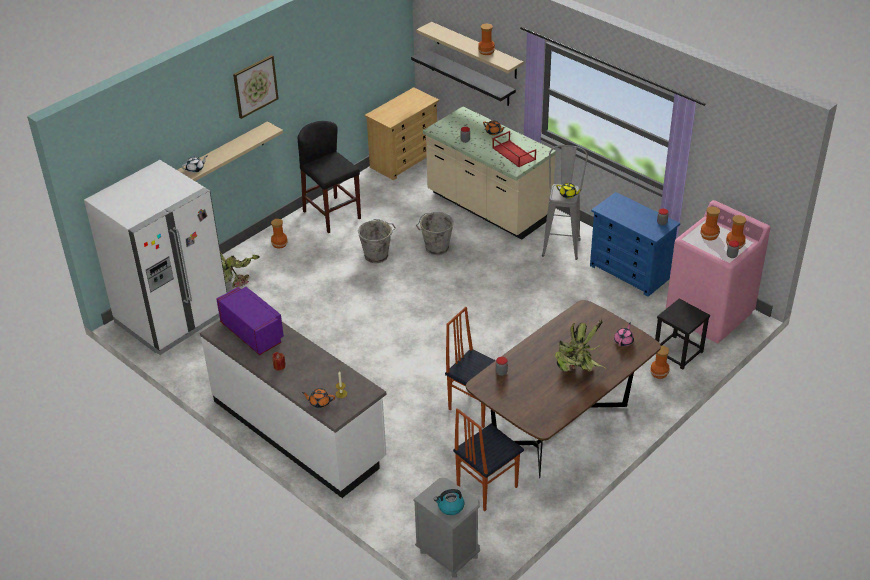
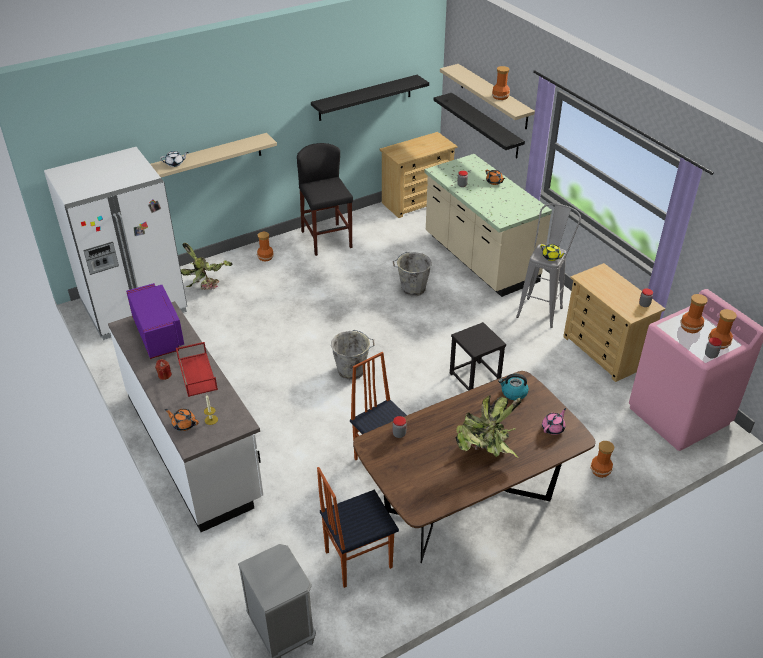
camera: 15 degrees right, 0 degrees up
(255, 86) = (254, 93): picture -> none
(349, 69) = (365, 98): none -> black shelf
(377, 255) = (352, 285): grey bucket -> grey bucket (352, 371)
(450, 507) = (274, 584): kettle -> kettle (513, 393)
(513, 153) = (505, 205): red tray -> red tray (196, 374)
(630, 272) = (604, 352): blue dresser -> beige dresser
(678, 352) = (629, 451): black stool -> black stool (474, 378)

